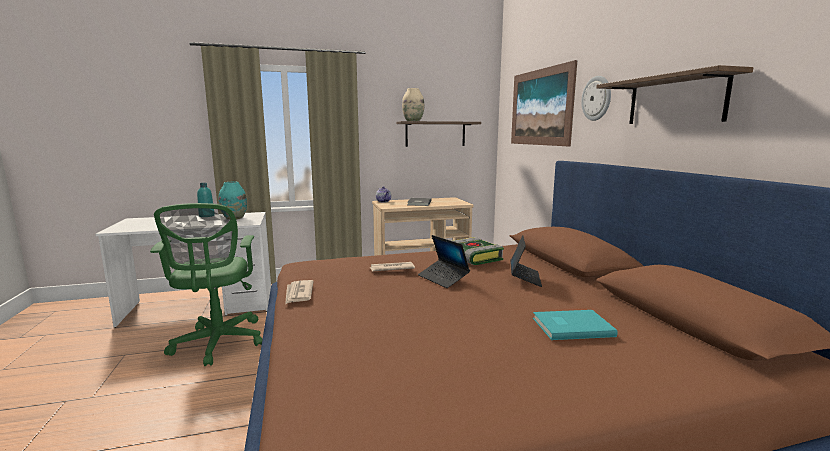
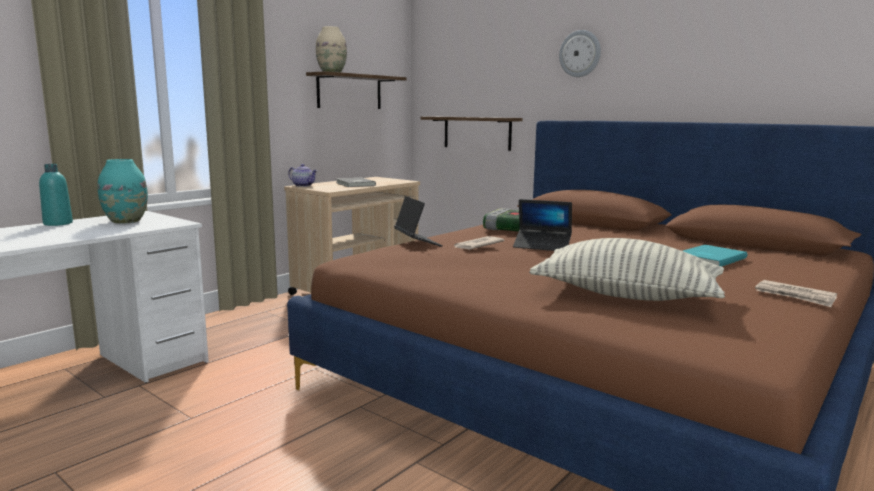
camera: 35 degrees left, 0 degrees up
(218, 344) = (204, 413): green office chair -> none
(298, 294) = (442, 280): newspaper -> newspaper (795, 296)
(382, 345) = (626, 295): none -> pillow
(524, 278) = (597, 237): laptop -> laptop (417, 242)
(540, 107) = (491, 62): picture -> none
(675, 100) = (678, 58): shelf -> shelf (477, 133)

